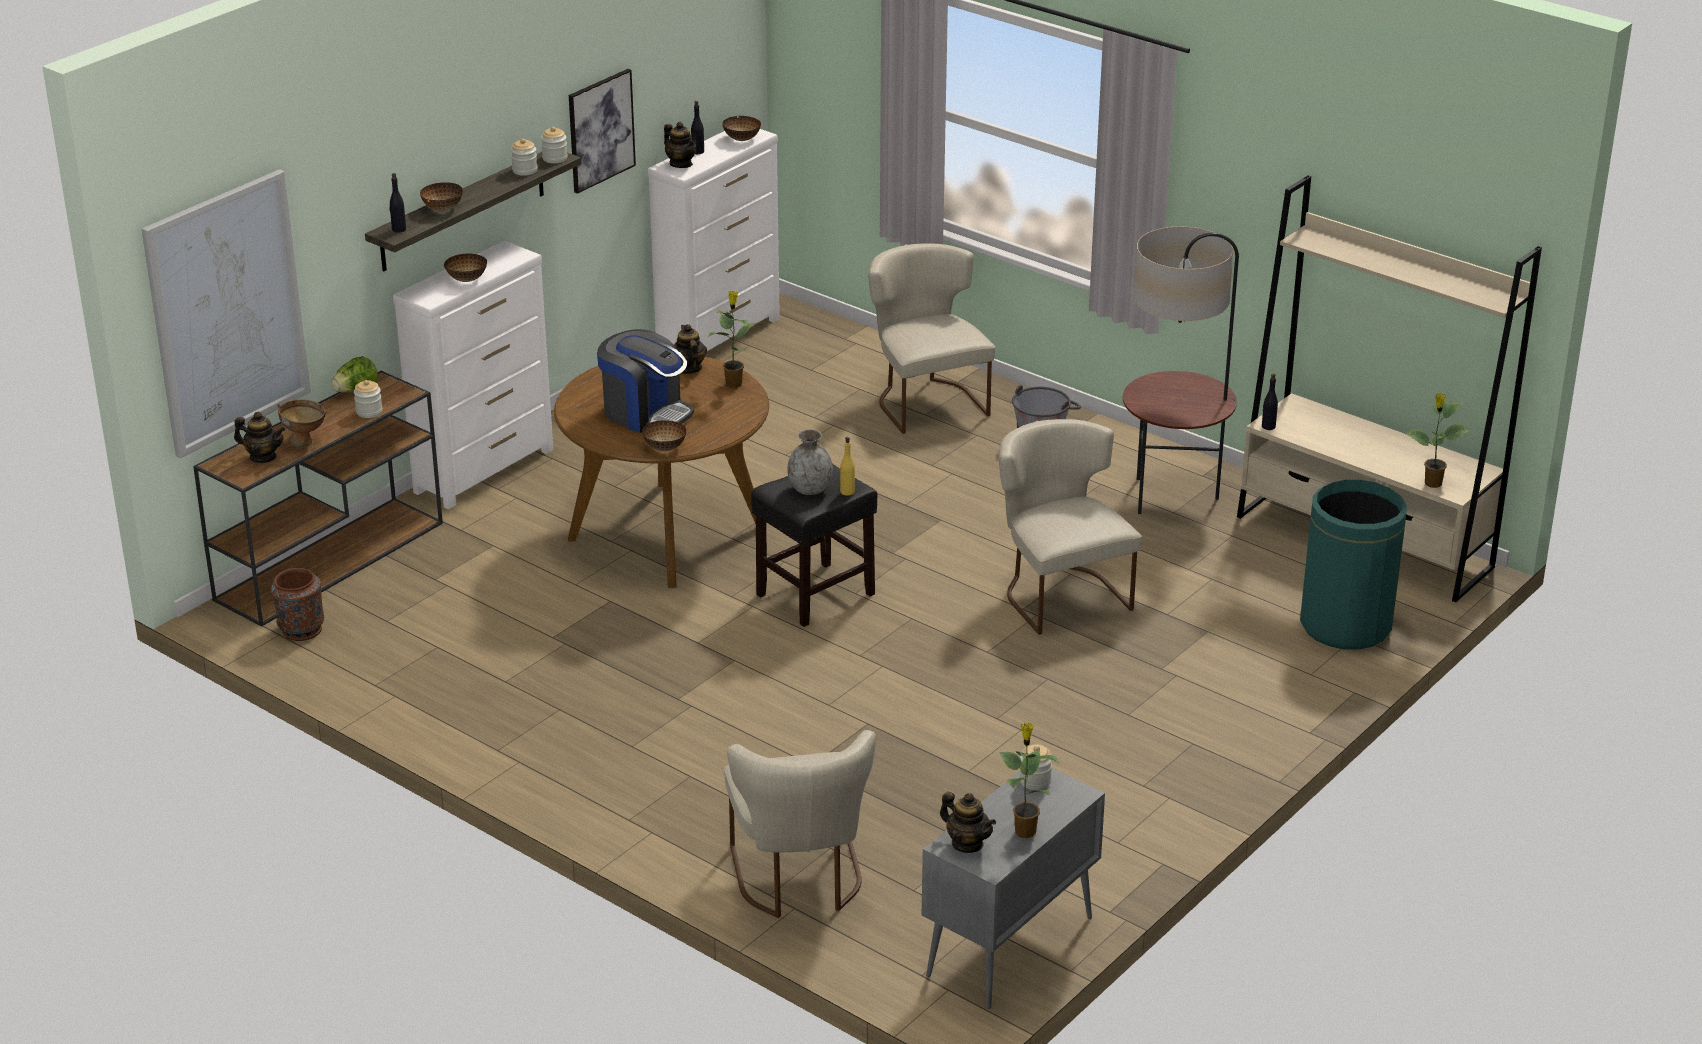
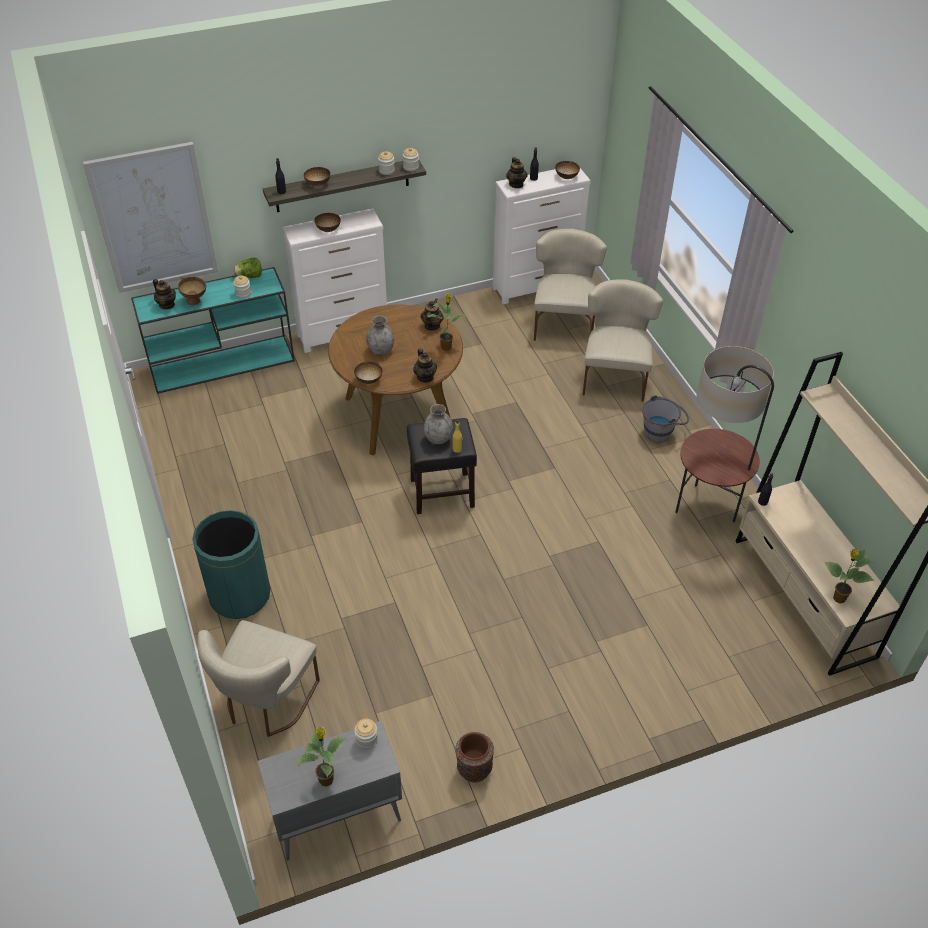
camera: 30 degrees right, 15 degrees up
(301, 630) = (172, 404): brown vase -> brown vase (473, 768)
(331, 560) = (223, 363): brown console table -> turquoise console table
(600, 130) = (459, 153): picture -> none
(645, 413) = (381, 350): coffee machine -> grey vase
(967, 844) = (285, 771): teapot -> teapot (425, 377)
(1059, 593) = (580, 554): beige chair -> beige chair (564, 323)
(1345, 625) = (739, 661): green trash can -> green trash can (240, 595)

